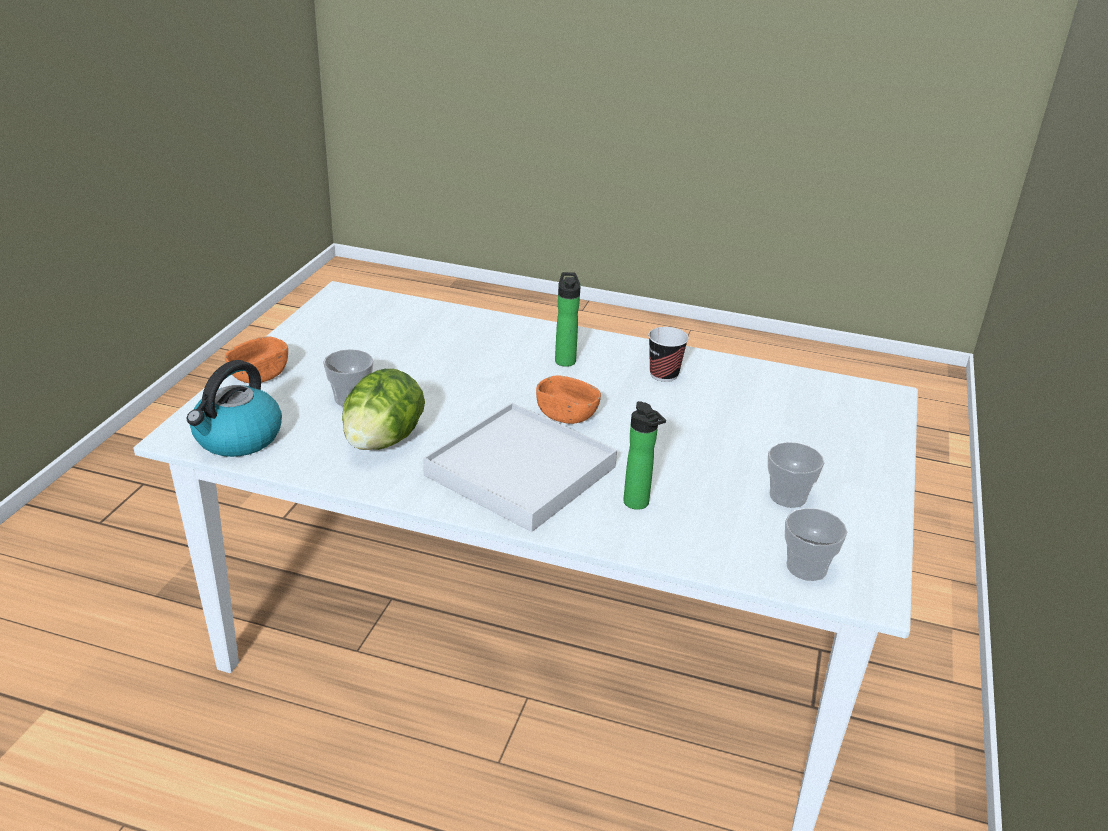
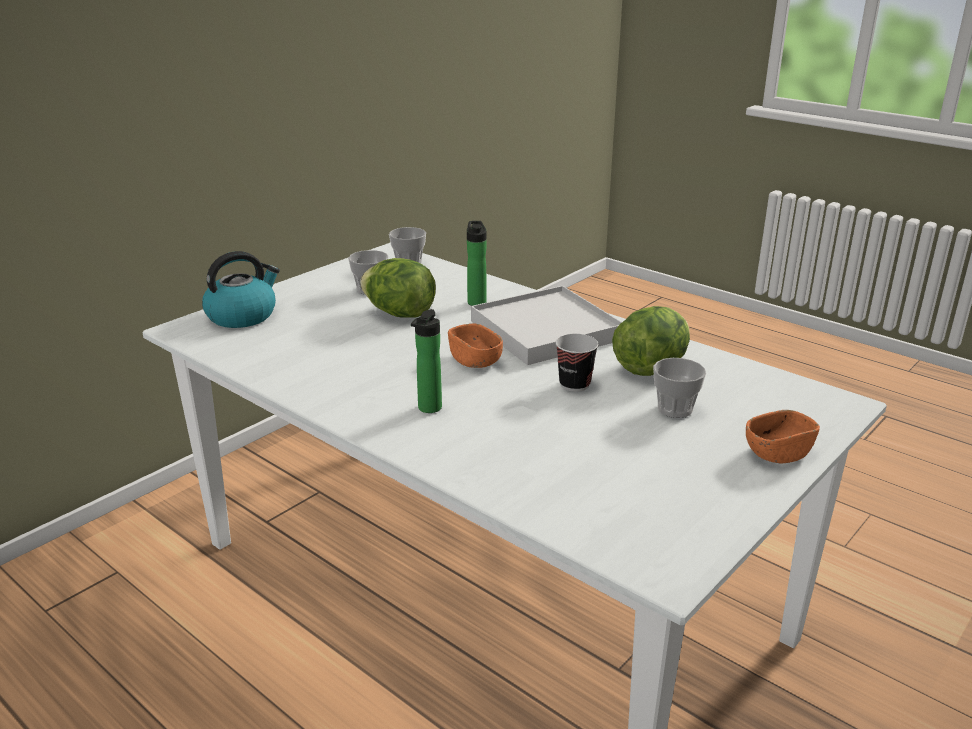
camera: 155 degrees left, 5 degrees down
(237, 438) = (786, 391): kettle -> kettle (242, 315)
(664, 374) = (346, 377): cup -> cup (574, 384)
(706, 462) = (399, 313): none -> lettuce

